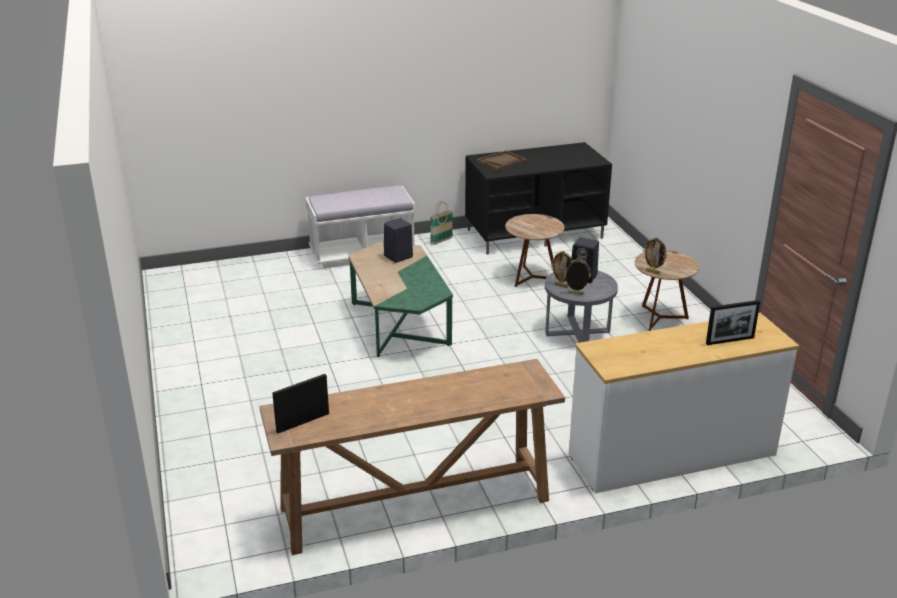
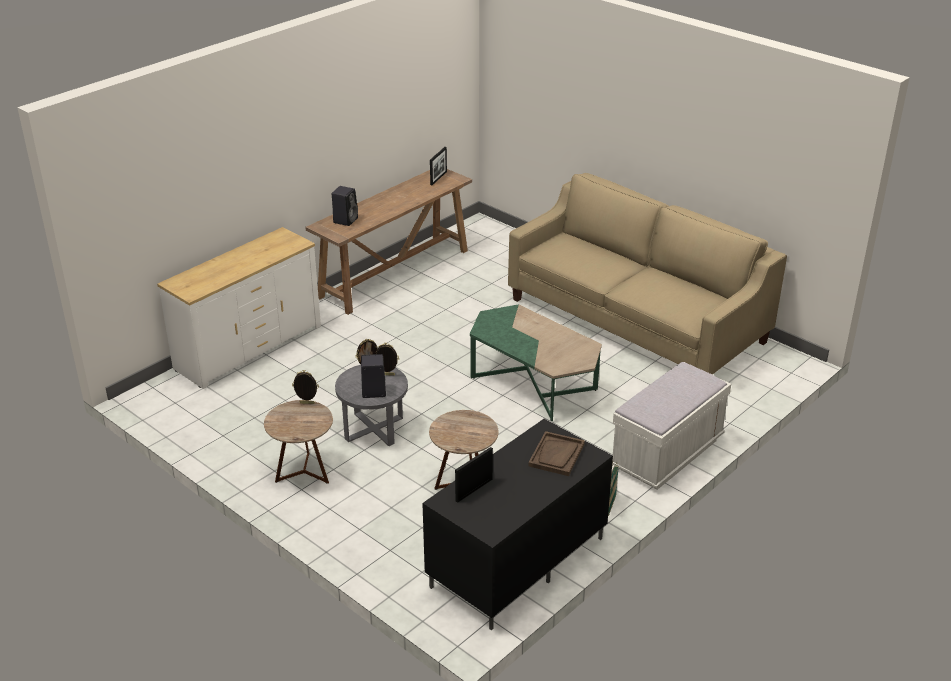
camera: 150 degrees right, 5 degrees up
(227, 348) = (636, 321): none -> beige sofa
(397, 257) = (556, 355): black speaker -> black speaker (345, 220)
(730, 341) = (208, 272): picture frame -> picture frame (474, 490)

